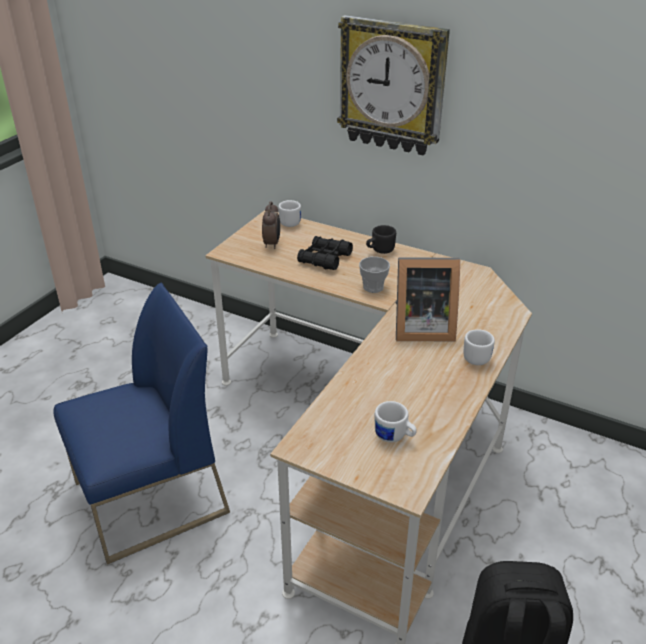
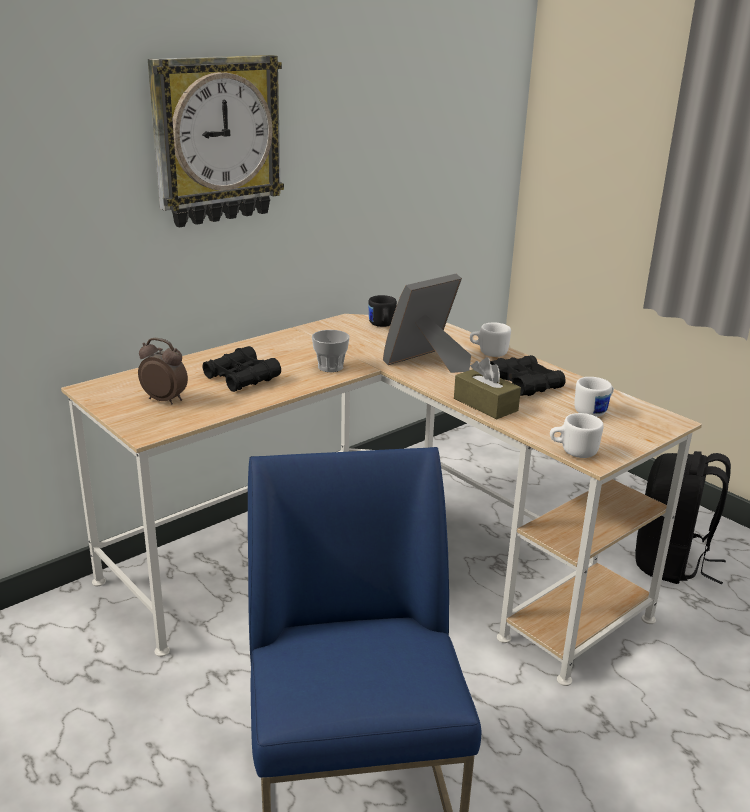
camera: 70 degrees left, 10 degrees down
(289, 221) = (121, 380): white mug -> white mug (573, 451)
(361, 372) = (485, 404): none -> brown tissue box
(379, 250) = (257, 348): black mug -> black mug (382, 325)
(420, 328) = (427, 363): picture frame -> picture frame turned 150 degrees counterclockwise
(421, 387) = (524, 384): none -> black binoculars

